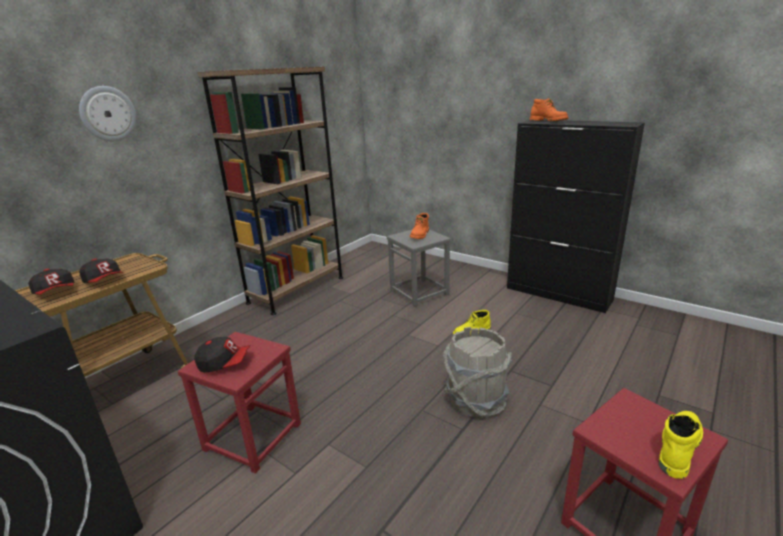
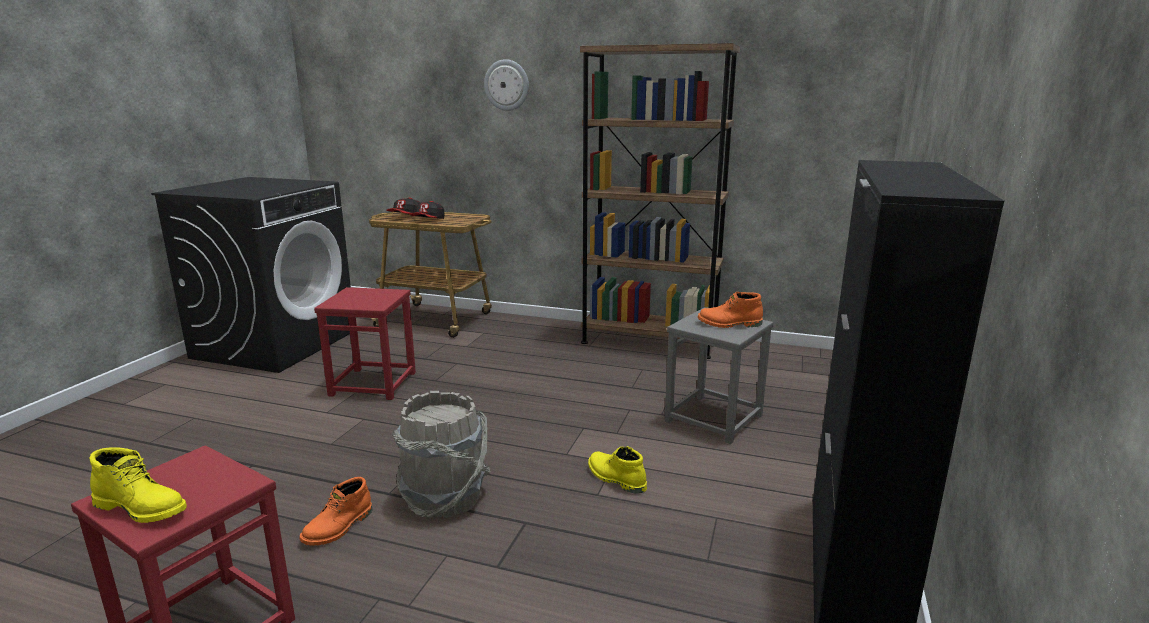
camera: 70 degrees right, 5 degrees down
(224, 363) = (354, 296): cap -> none
(548, 121) = (914, 166): orange boot -> orange boot (339, 528)

